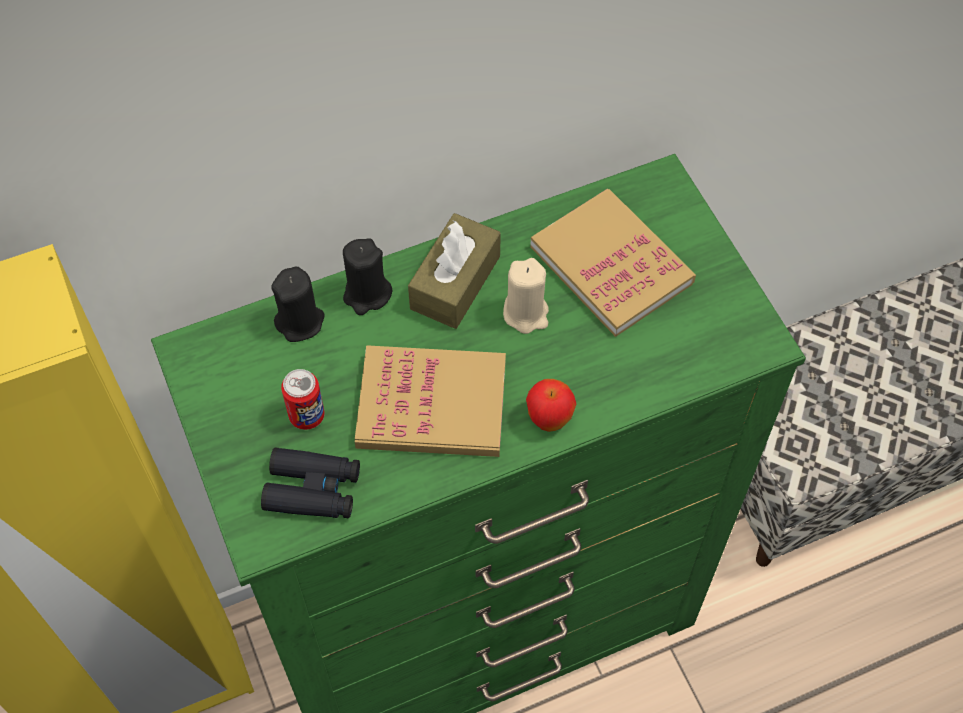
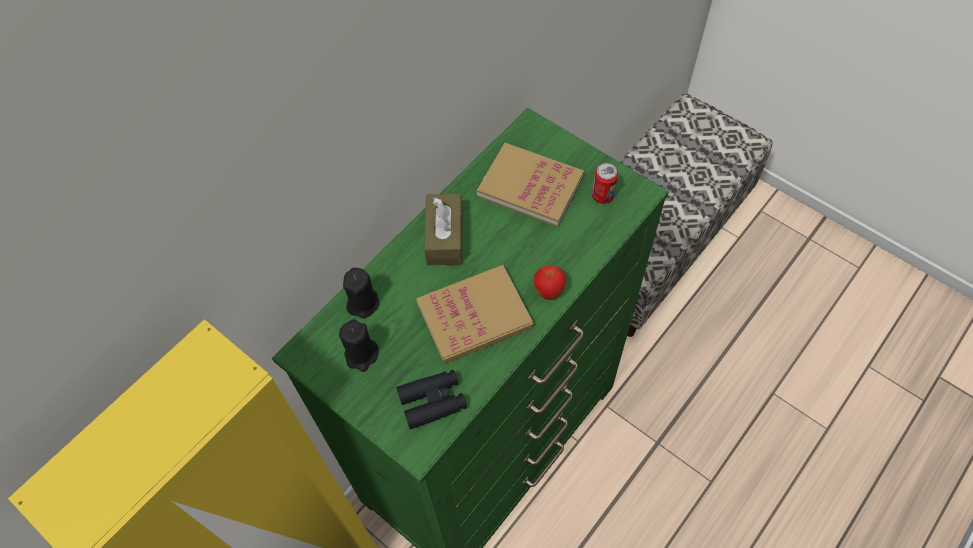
camera: 25 degrees left, 0 degrees up
(307, 415) = (401, 358): can -> can (602, 196)
(367, 294) = (395, 268): black candle -> black candle (361, 355)
(526, 313) = (498, 236): beige candle -> none

